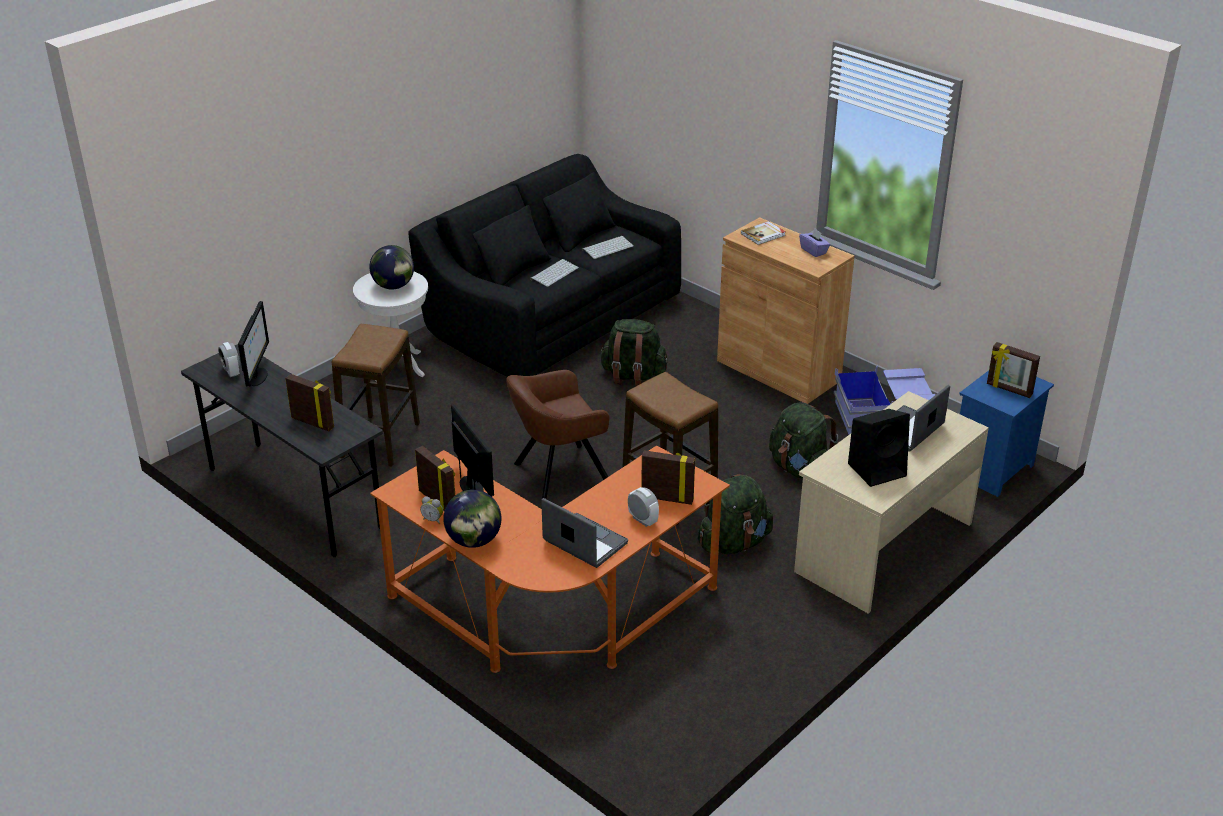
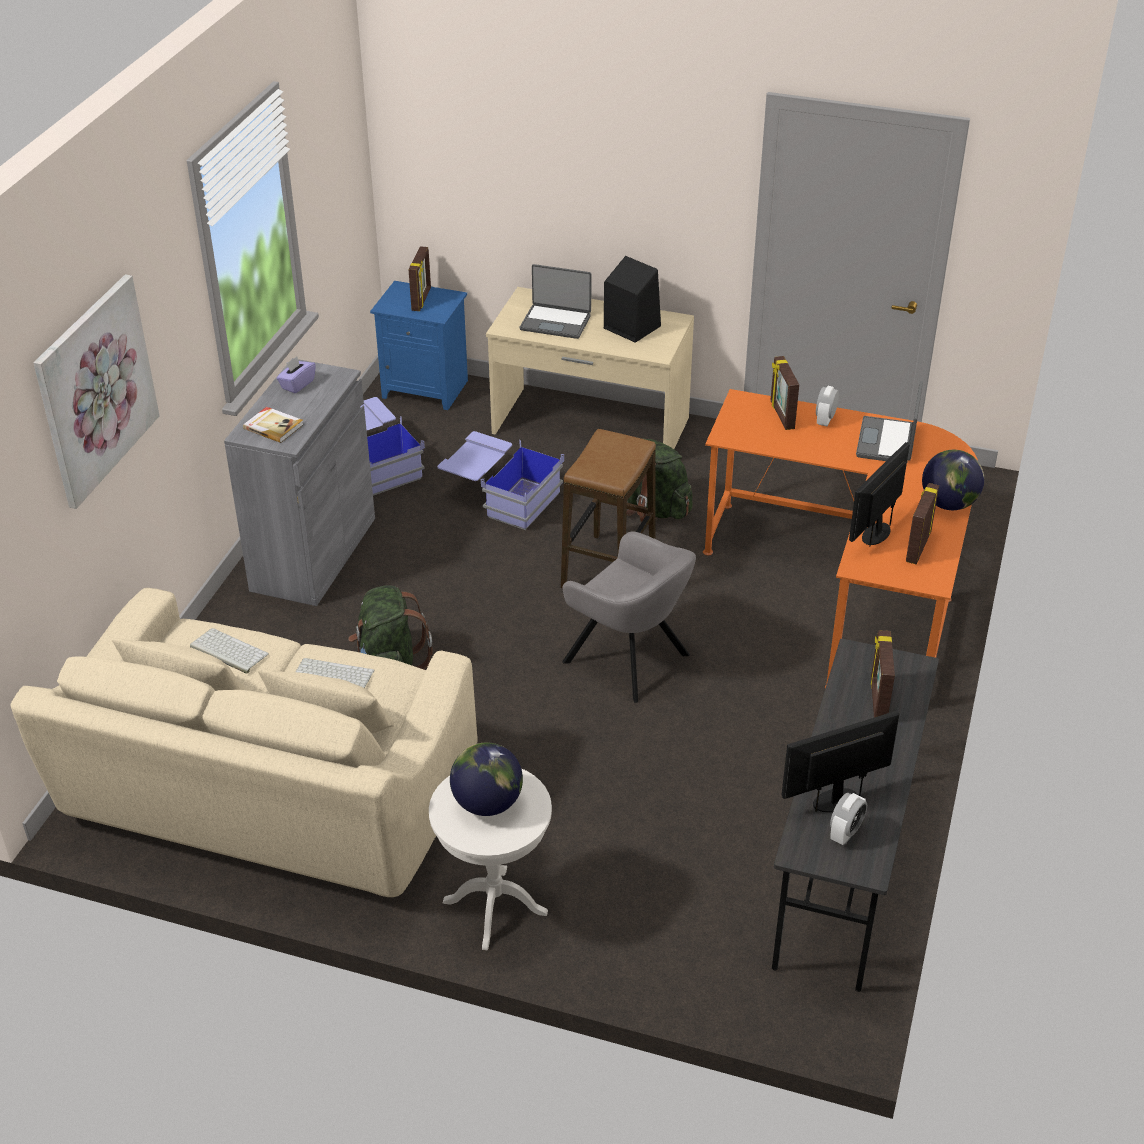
camera: 115 degrees left, 5 degrees up
(380, 441) = (676, 842): stool -> none
(433, 519) = (946, 539): alarm clock -> none
(551, 315) = (270, 795): black sofa -> beige sofa
(557, 474) = (630, 660): brown armchair -> grey armchair
(701, 85) = (96, 390): none -> picture
(778, 370) = (313, 554): brown cabinet -> grey cabinet
(799, 468) = (501, 497): green backpack -> blue storage box

